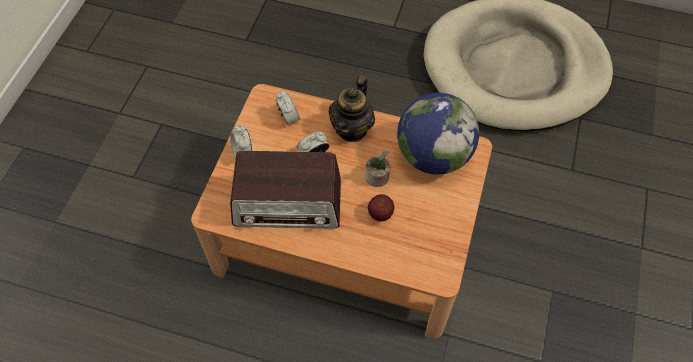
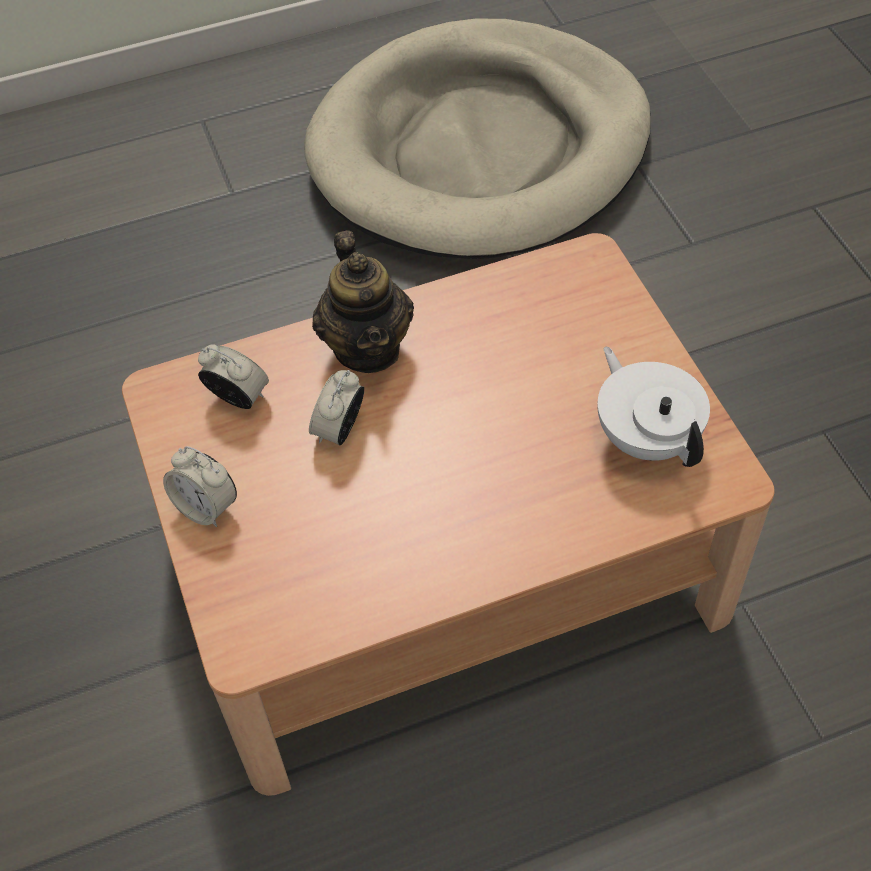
camera: 35 degrees left, 5 degrees down
(288, 203) = (371, 537): radio -> none
(378, 178) = (485, 397): potted plant -> none
(380, 214) = (542, 449): apple -> none
(425, 237) = (647, 437): none -> white teapot
(433, 156) = (539, 308): globe -> none

